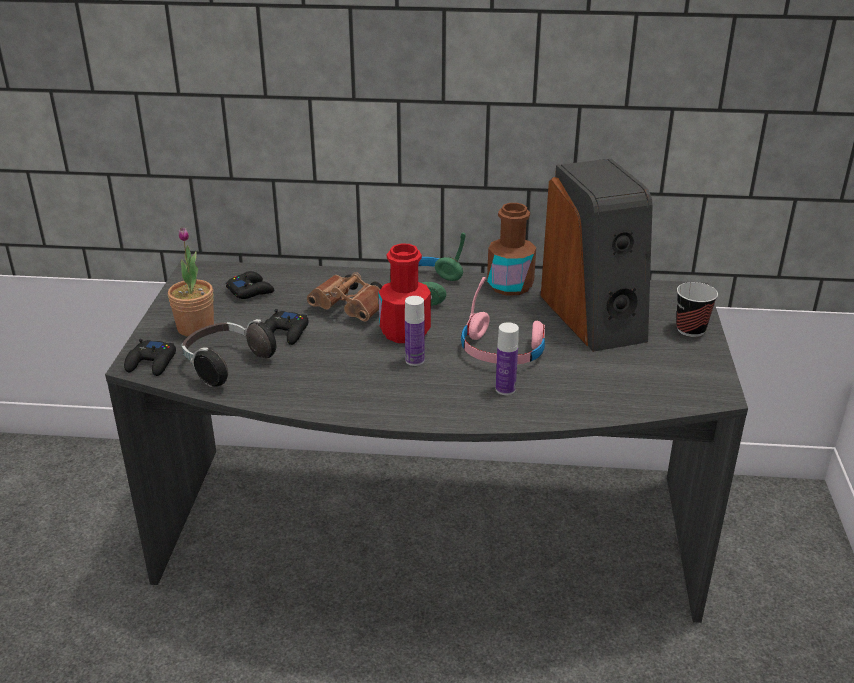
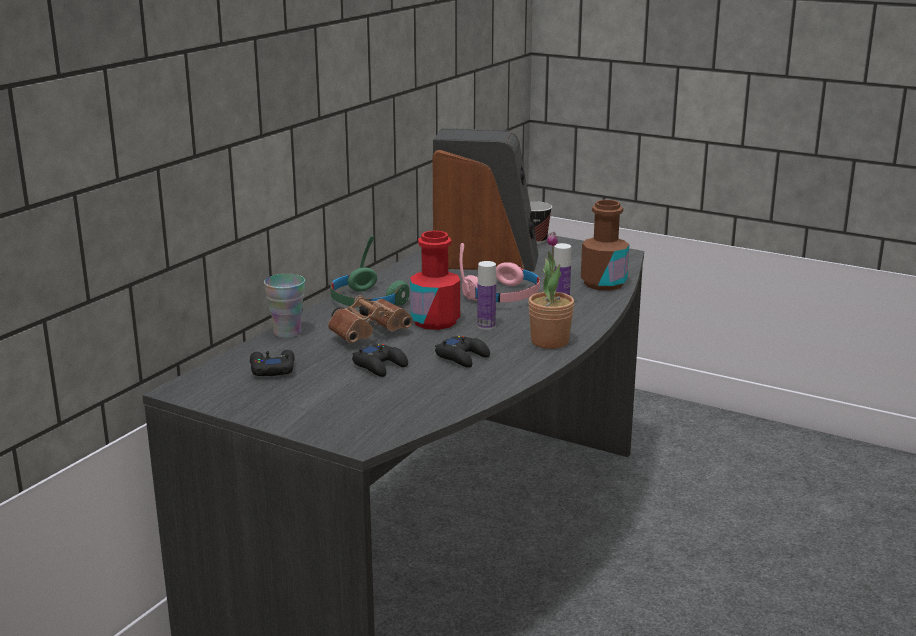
camera: 65 degrees left, 10 degrees down
(152, 363) = (369, 434): black game controller -> black game controller (462, 357)
(195, 328) = (319, 404): potted plant -> potted plant (550, 342)
(225, 364) = (410, 399): headphones -> none
(327, 275) = (287, 333): none -> cup
(510, 286) = (402, 273): brown bottle -> brown bottle (603, 283)

